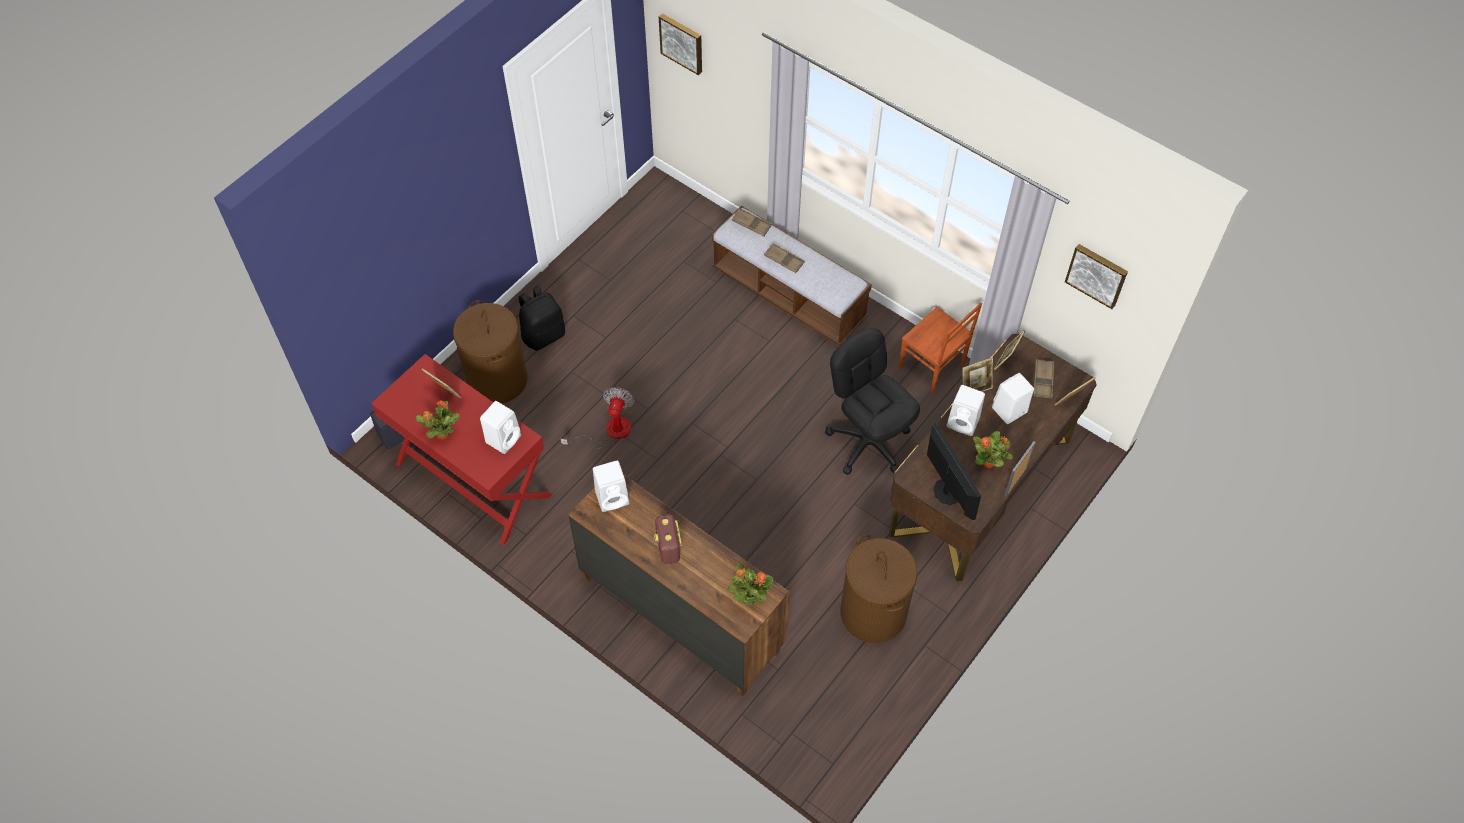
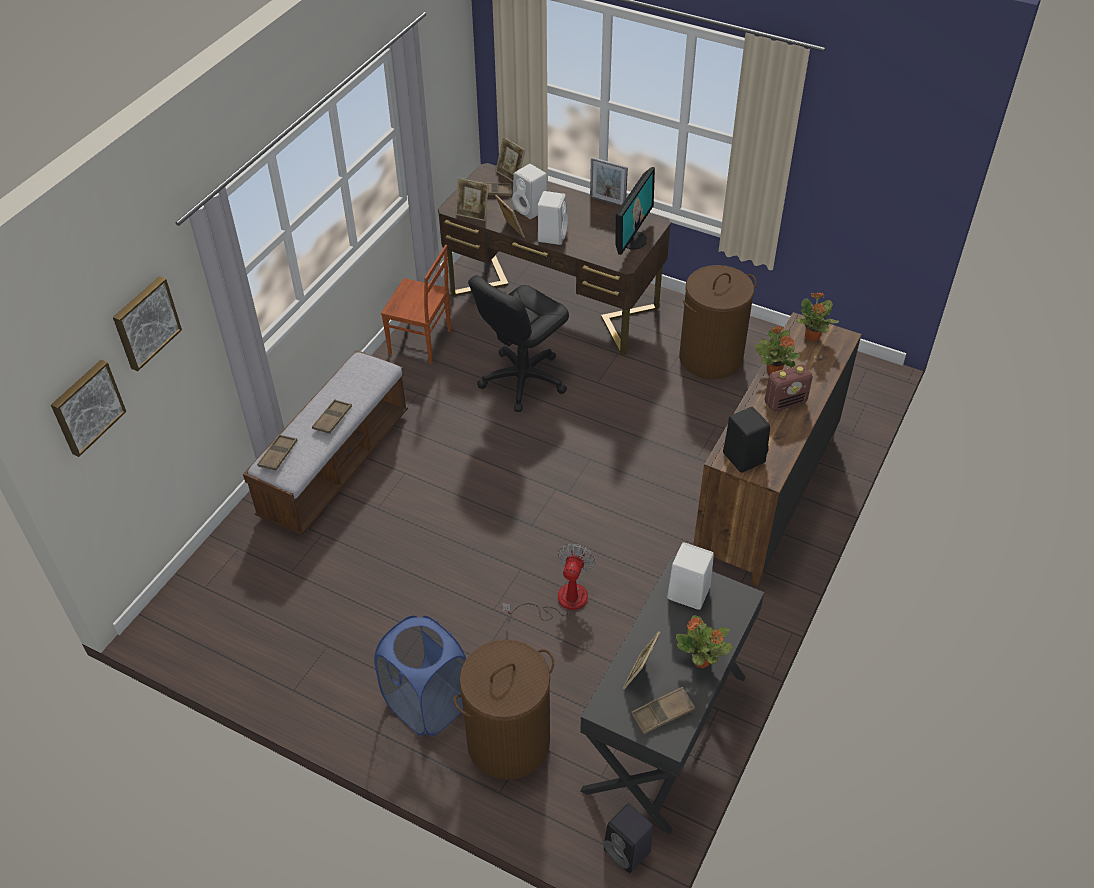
camera: 100 degrees left, 10 degrees down
(410, 401) = (662, 713): none -> brown tray
(472, 480) = (666, 732): red desk -> black desk
(543, 335) = (427, 704): black backpack -> blue laundry basket
(609, 432) = (561, 601): fan -> fan turned 105 degrees clockwise
(613, 497) = (742, 457): white speaker -> black speaker
(931, 367) = (420, 343): brown chair -> brown chair turned 75 degrees clockwise
(946, 491) = (632, 240): monitor -> monitor turned 150 degrees clockwise
(989, 462) = (592, 217): potted plant -> potted plant (774, 370)
(1097, 274) = (440, 75): picture -> picture (145, 322)

